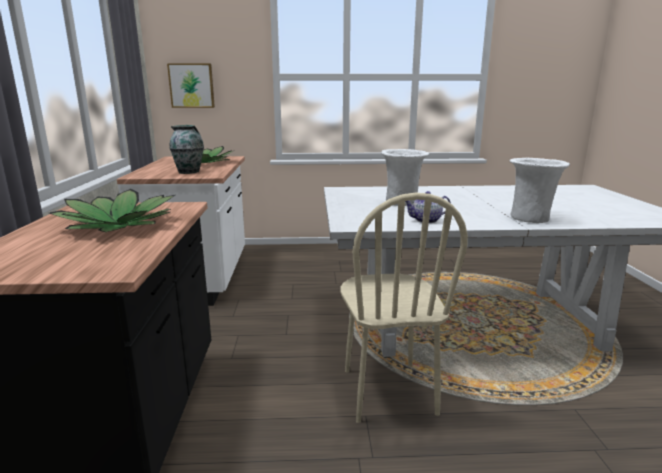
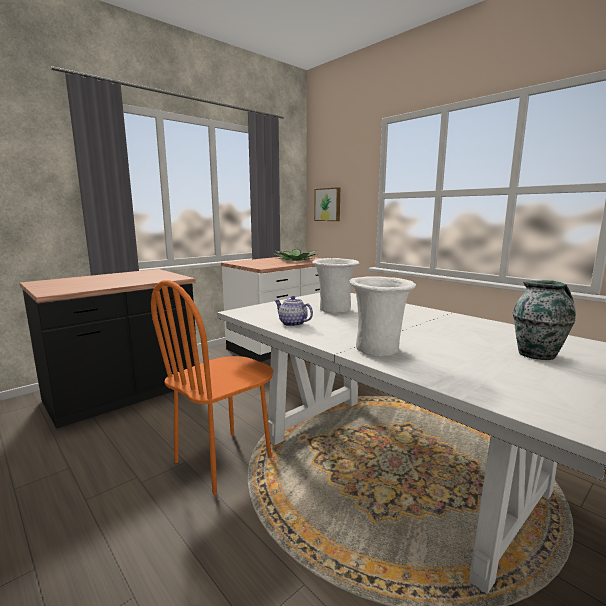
camera: 50 degrees right, 5 degrees down
(119, 225) = (125, 279): potted plant -> none
(189, 172) = (262, 264): vase -> vase (537, 355)
(387, 391) = (223, 460): beige chair -> orange chair

